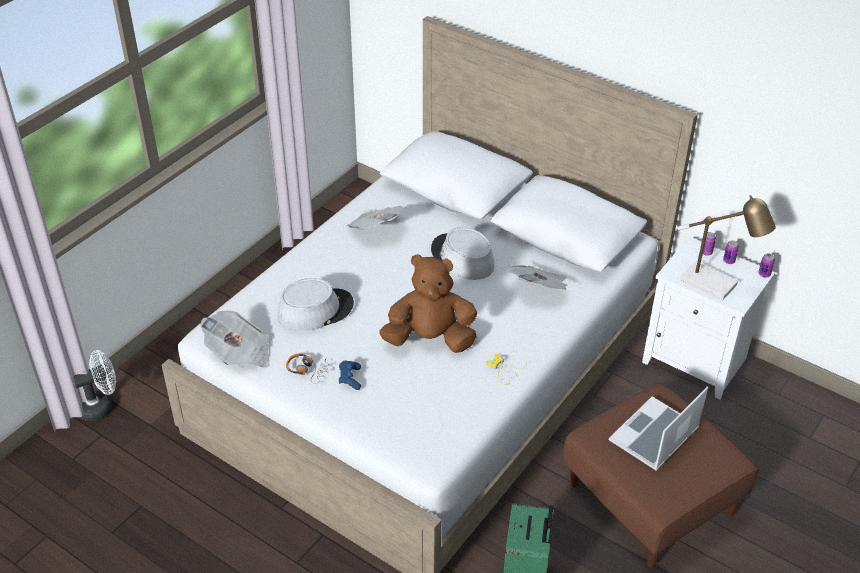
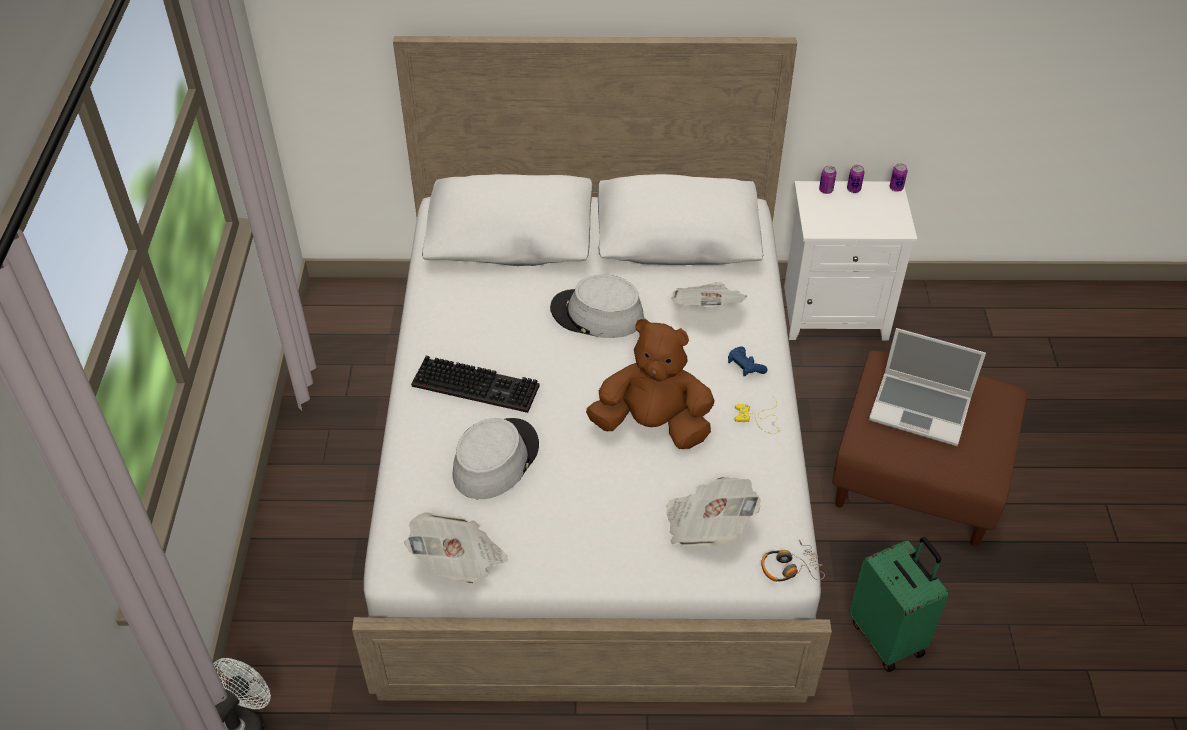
camera: 35 degrees left, 5 degrees up
(307, 370) = (556, 536): headphones -> headphones (790, 567)
(348, 263) = (478, 385): none -> keyboard
(350, 378) = (612, 519): blue game controller -> blue game controller (745, 367)
(376, 229) = (470, 327): newspaper -> newspaper (707, 525)
(430, 339) = (652, 425): brown plush toy -> brown plush toy turned 45 degrees clockwise
(654, 436) = (921, 410): laptop -> laptop turned 75 degrees counterclockwise
(715, 285) = (865, 220): table lamp -> none

